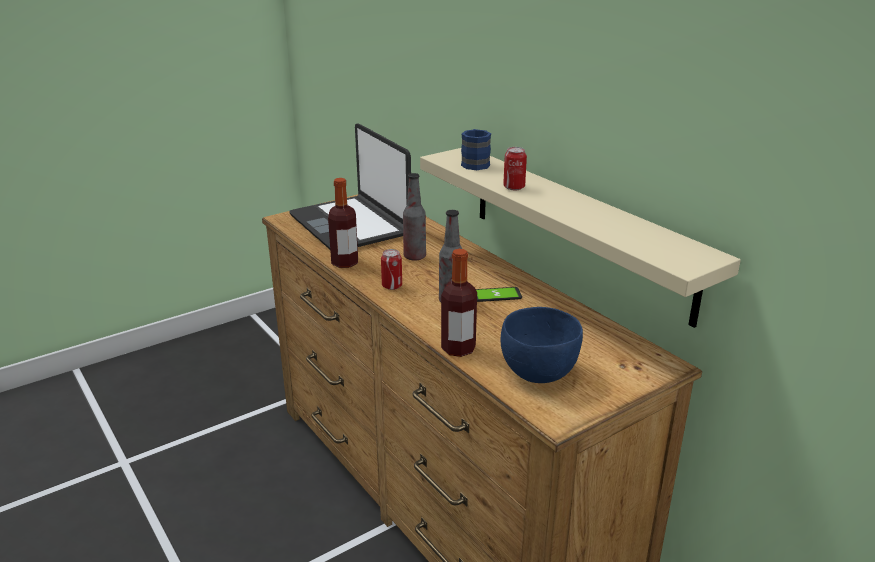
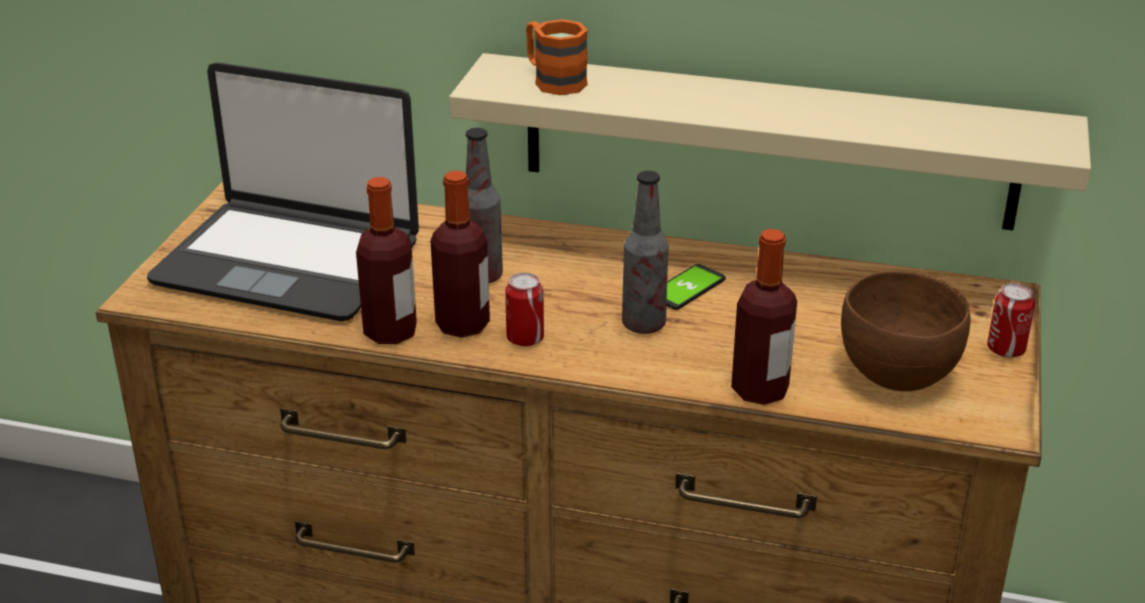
camera: 40 degrees left, 5 degrees up
(376, 271) = (462, 325): none -> bottle
(475, 163) = (553, 80): blue mug -> orange mug
(514, 187) = (681, 104): can -> can (1005, 349)
(538, 374) = (897, 376): blue bowl -> brown bowl

